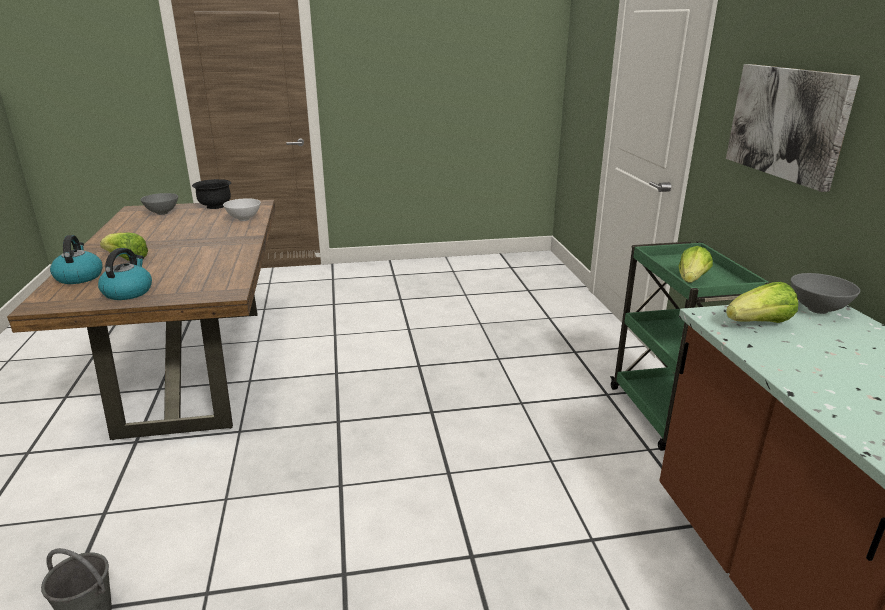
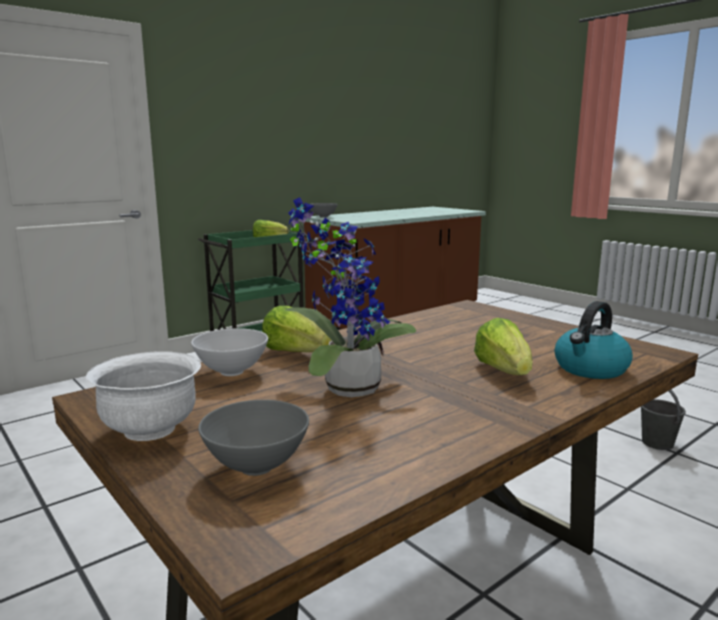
camera: 120 degrees left, 10 degrees down
(128, 292) = (551, 333): kettle -> none
(185, 231) = (345, 388): none -> potted plant
(215, 206) = (151, 430): black bowl -> white bowl
(759, 324) = (353, 219): lettuce -> lettuce (295, 353)
(787, 123) = (244, 140): picture -> none

